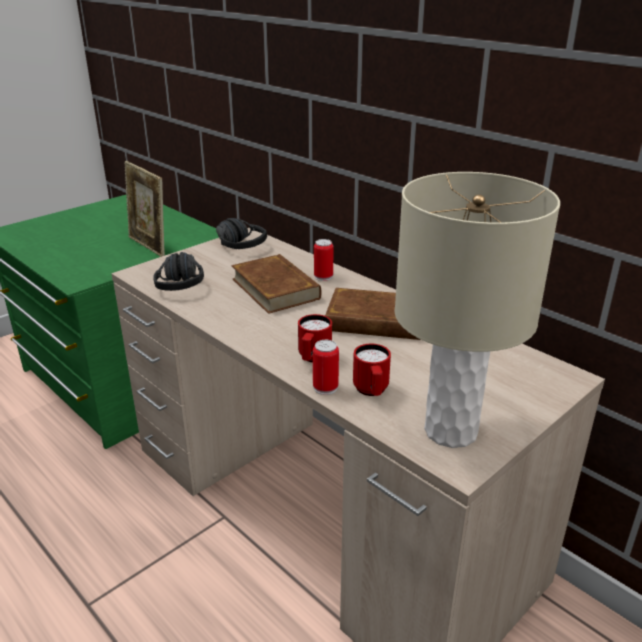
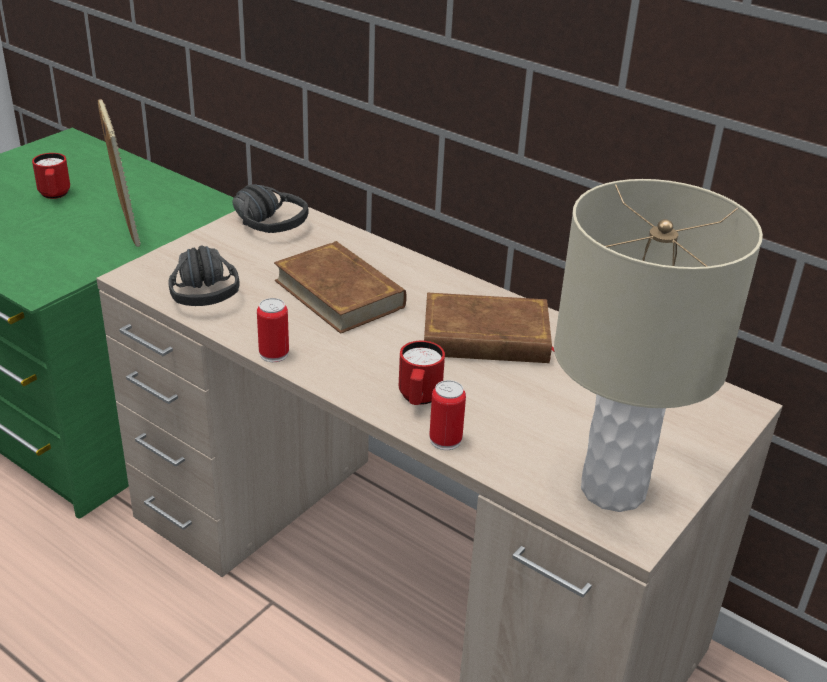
camera: 10 degrees left, 5 degrees up
(149, 246) = (126, 224): picture frame -> picture frame turned 150 degrees counterclockwise
(323, 277) = (399, 271): can -> can (274, 354)
(371, 392) = (505, 442): red mug -> red mug (54, 196)

